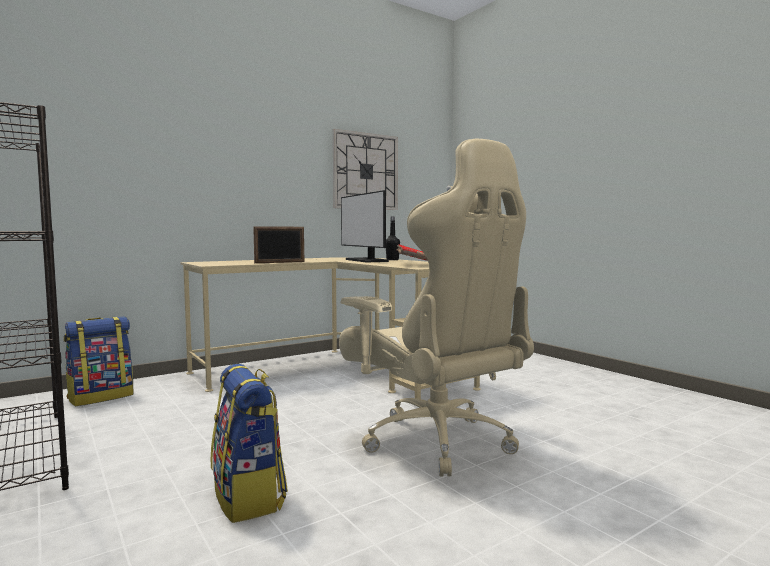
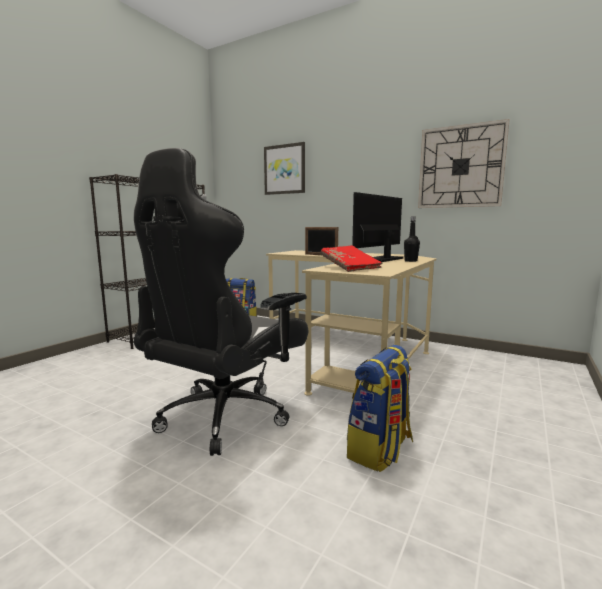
camera: 65 degrees right, 5 degrees up
(148, 138) = (285, 169): none -> picture
(249, 497) = (123, 381): backpack -> backpack (380, 450)
(431, 439) = (229, 413): beige office chair -> black office chair

